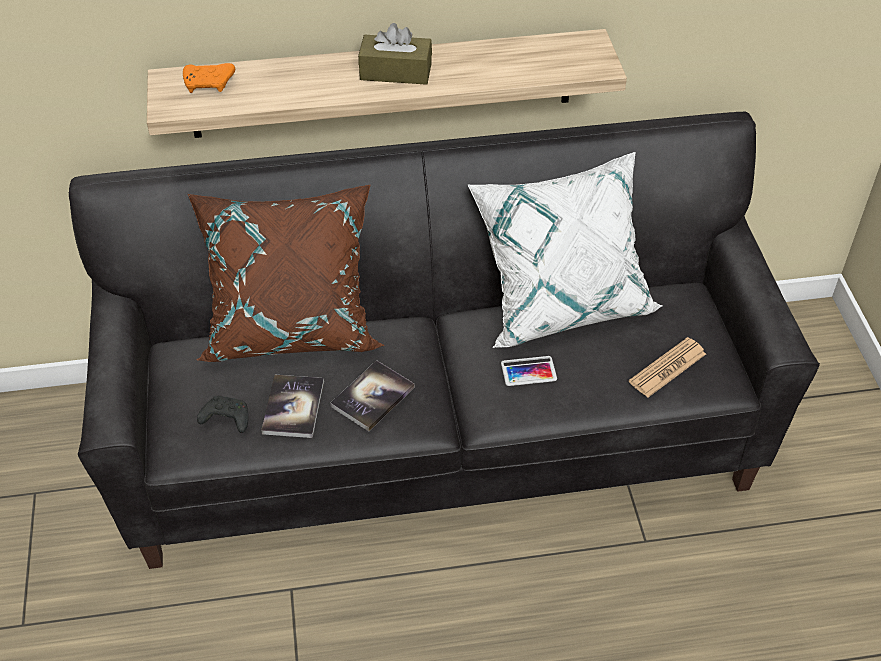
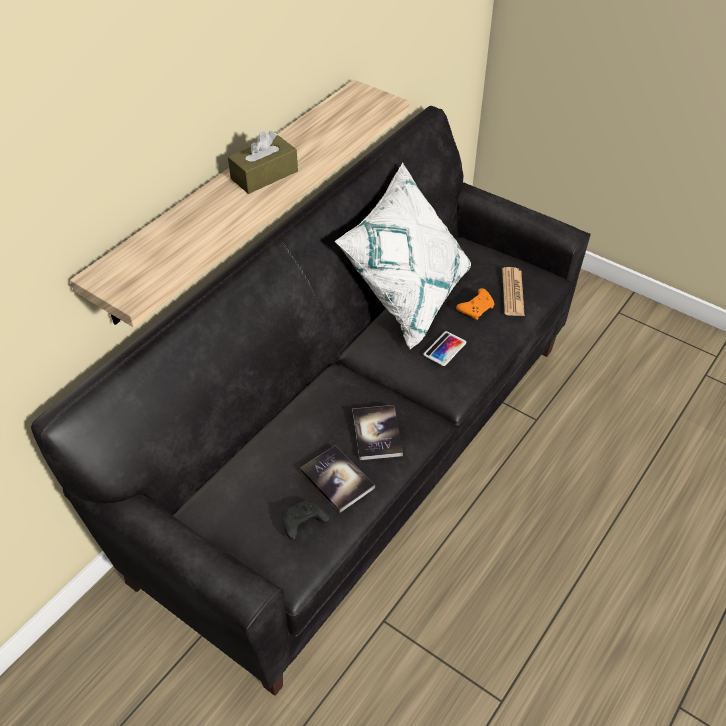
camera: 45 degrees left, 0 degrees up
(209, 84) = (139, 260): orange game controller -> orange game controller (476, 308)
(292, 325) = (260, 430): brown pillow -> none

